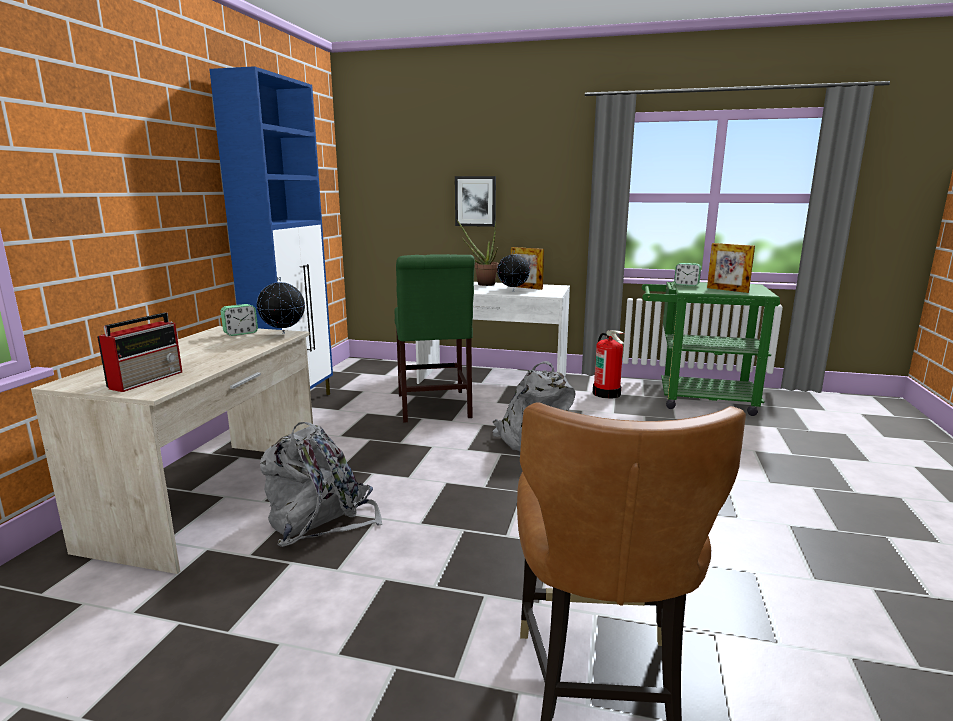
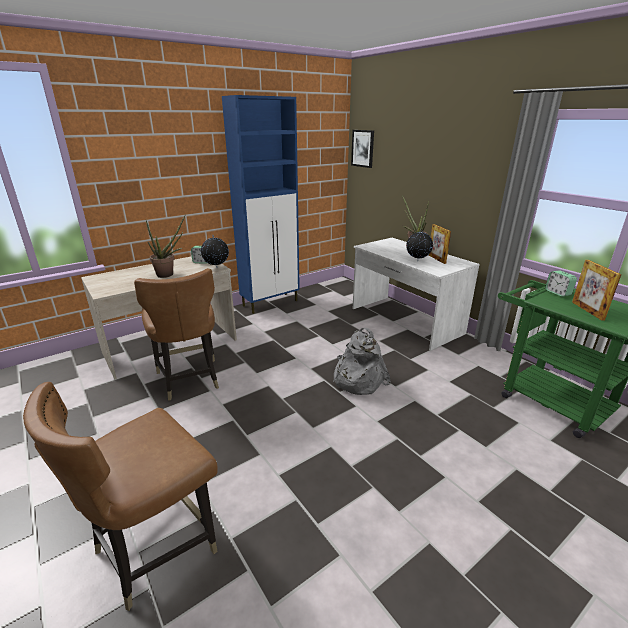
camera: 40 degrees right, 10 degrees up
(147, 379) = (115, 284): radio -> none
(220, 352) = (169, 274): none -> potted plant
(321, 519) = (189, 379): grey backpack -> brown chair
(433, 408) = (335, 330): green chair -> none
(475, 201) = (424, 181): picture -> picture (363, 148)
(607, 393) = (471, 363): fire extinguisher -> none

